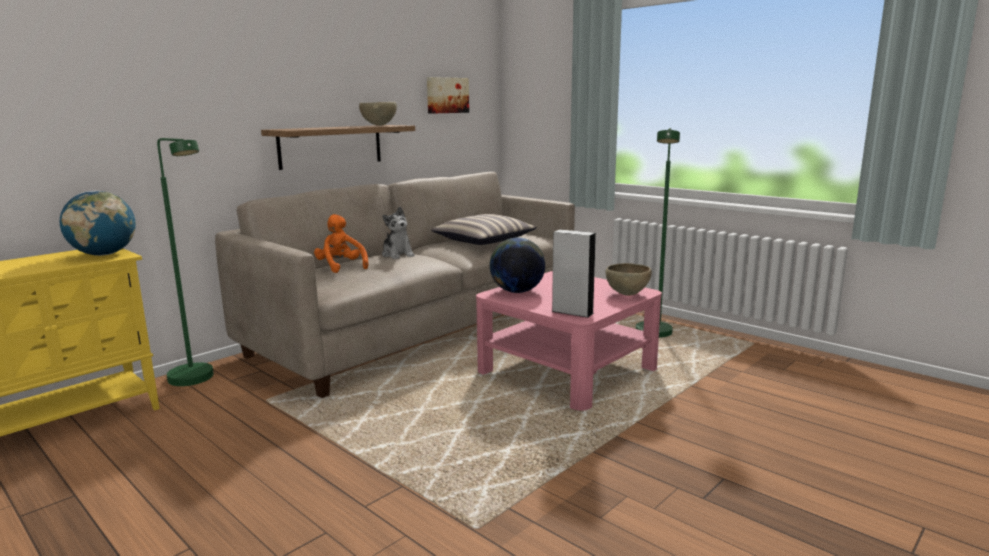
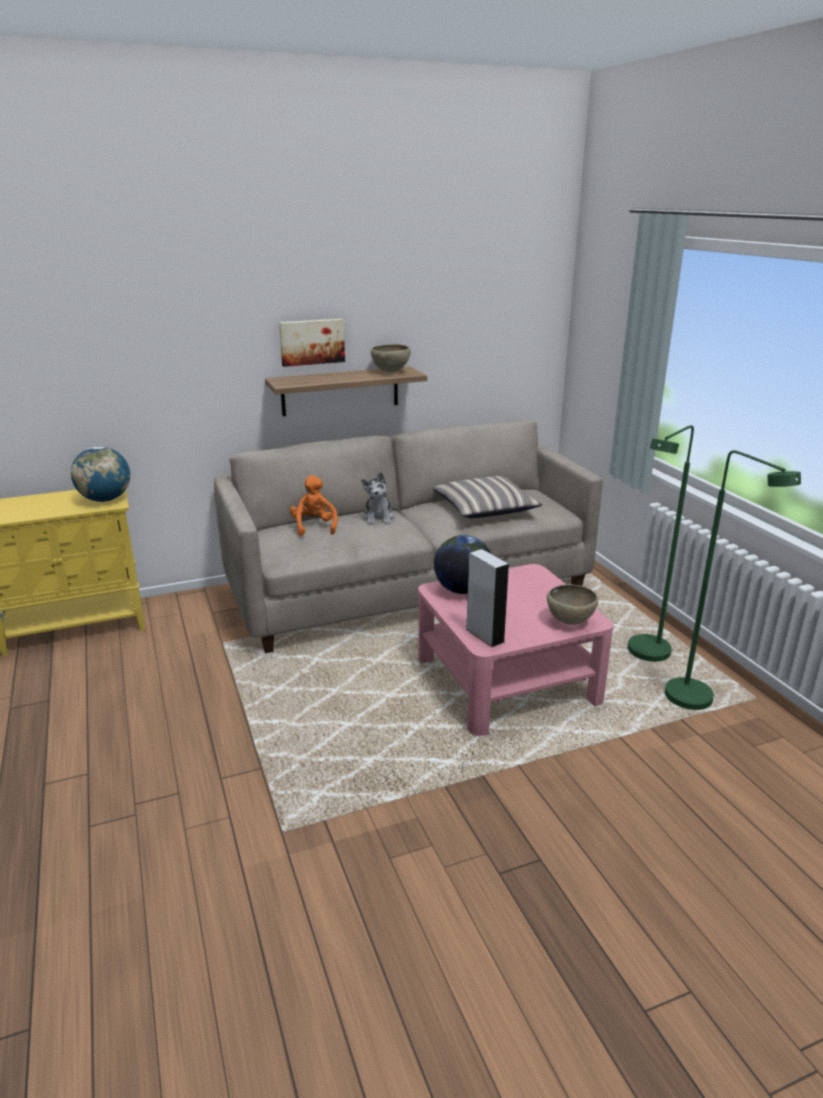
camera: 25 degrees right, 10 degrees up
(198, 380) = (189, 606): green floor lamp -> green floor lamp (699, 704)
(447, 95) = (489, 329): picture -> picture (311, 342)

